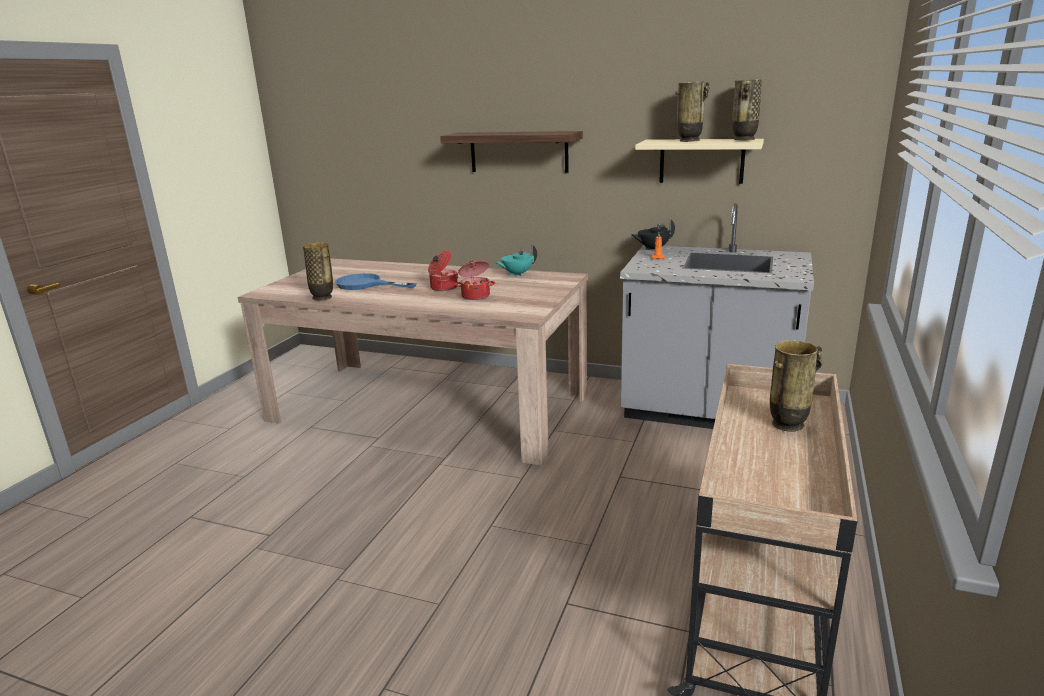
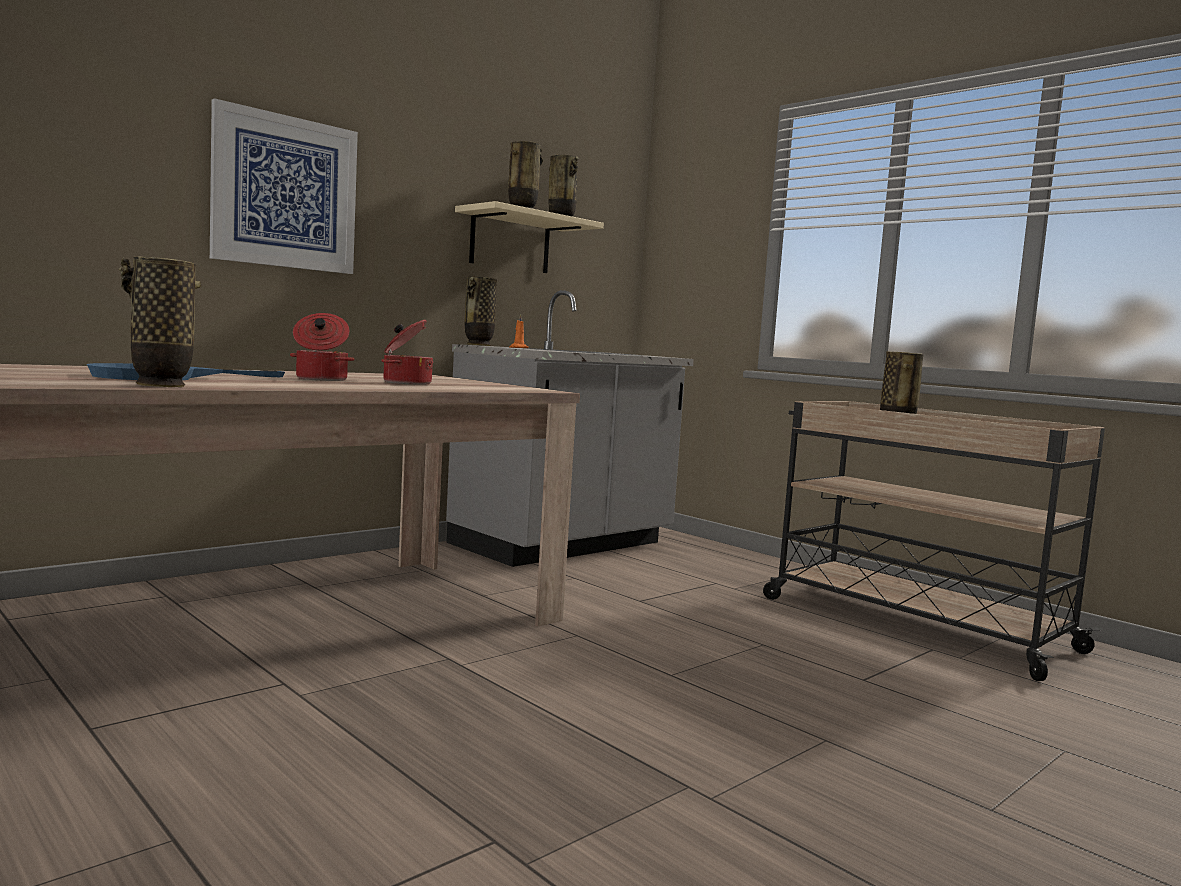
camera: 65 degrees left, 15 degrees down
(517, 274) = (354, 373): turquoise teapot -> none
(518, 152) = (285, 192): shelf -> picture
(652, 249) = (478, 345): black teapot -> vase

